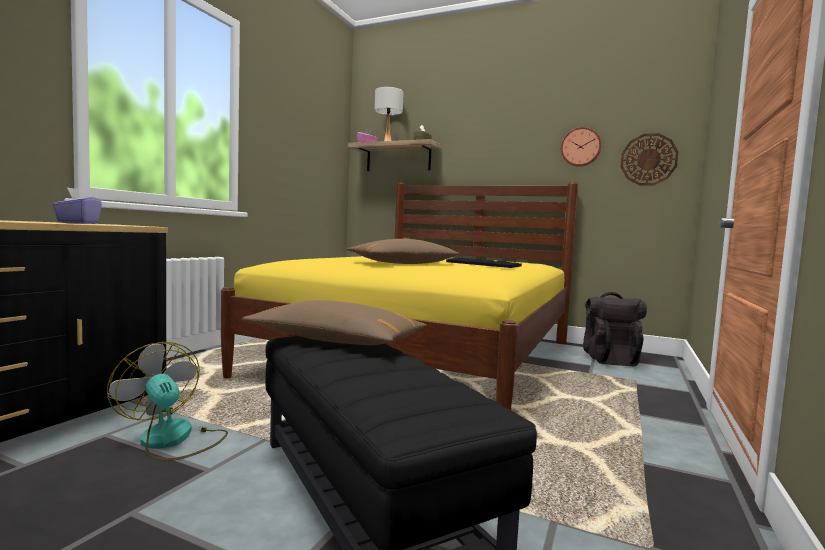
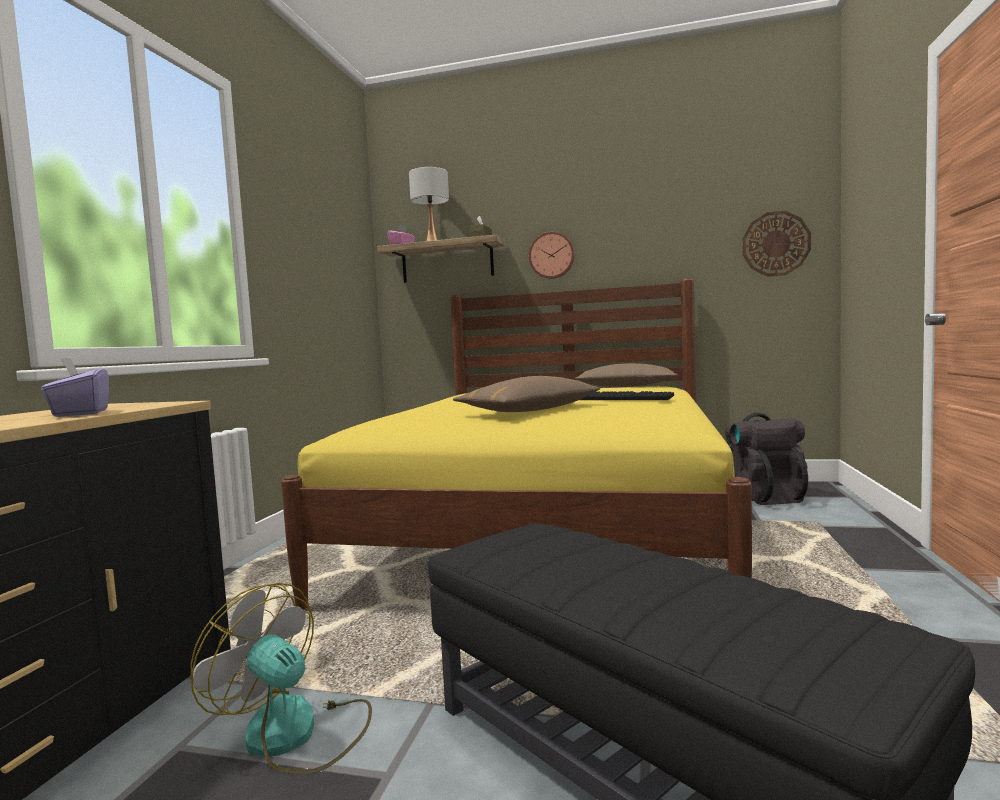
camera: 10 degrees left, 0 degrees up
(335, 341) = (543, 546): brown pillow -> brown pillow (626, 386)
(581, 147) = (691, 233): wall clock -> wall clock (552, 255)

